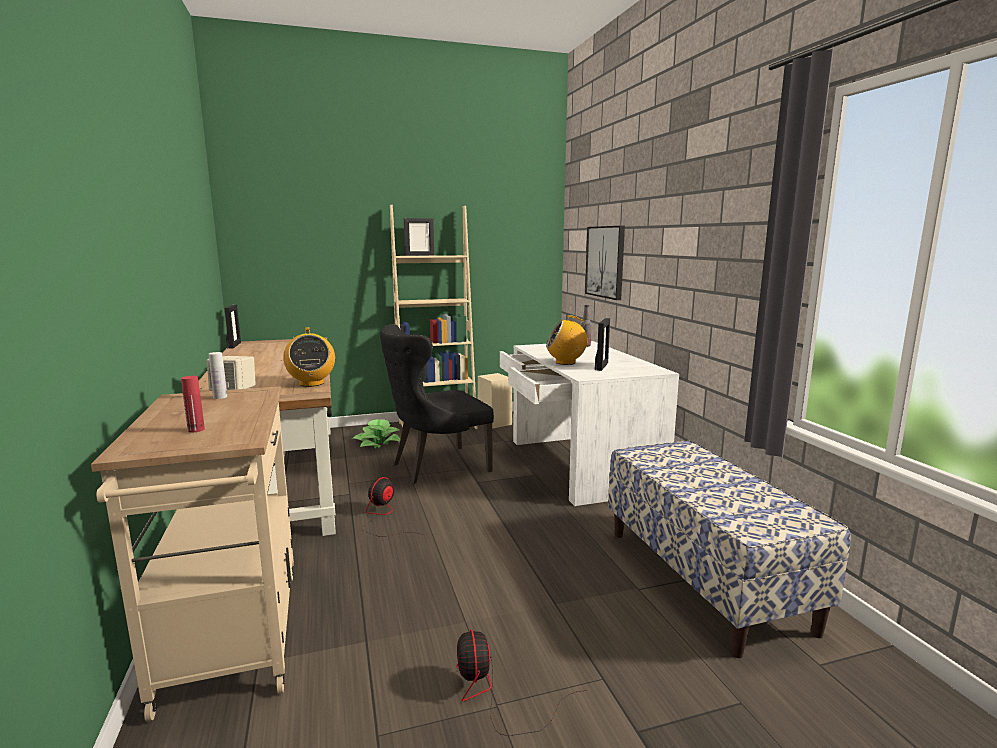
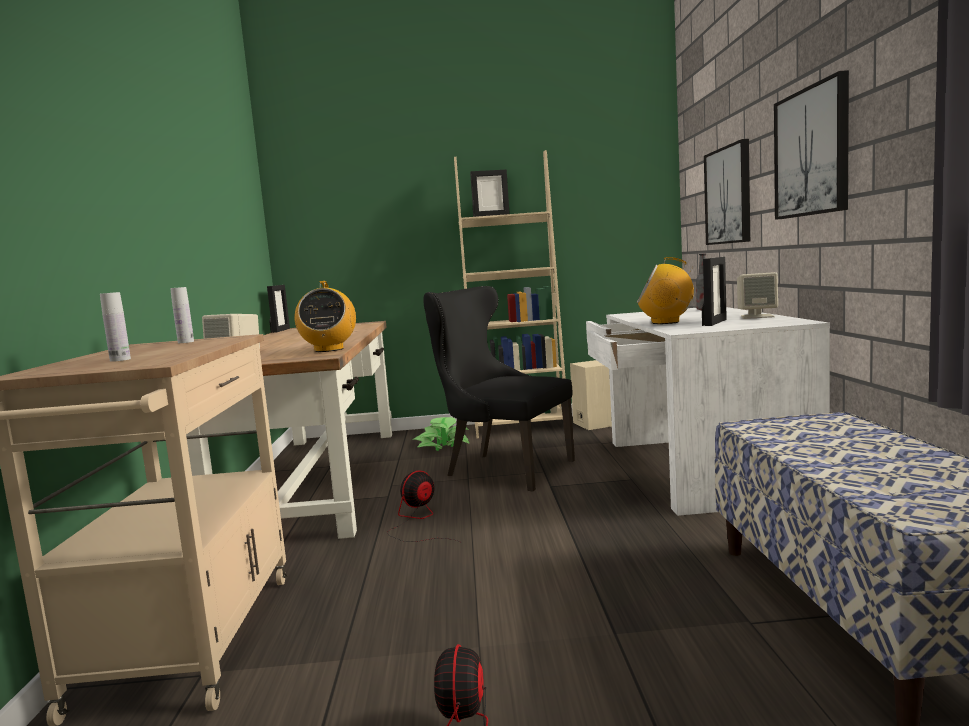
camera: 15 degrees right, 5 degrees down
(196, 430) = (120, 360): red bottle -> white bottle
(436, 466) = (504, 469): black chair -> black chair turned 45 degrees clockwise
(627, 360) = (757, 316): none -> beige speaker
(673, 252) = (812, 152): none -> picture

